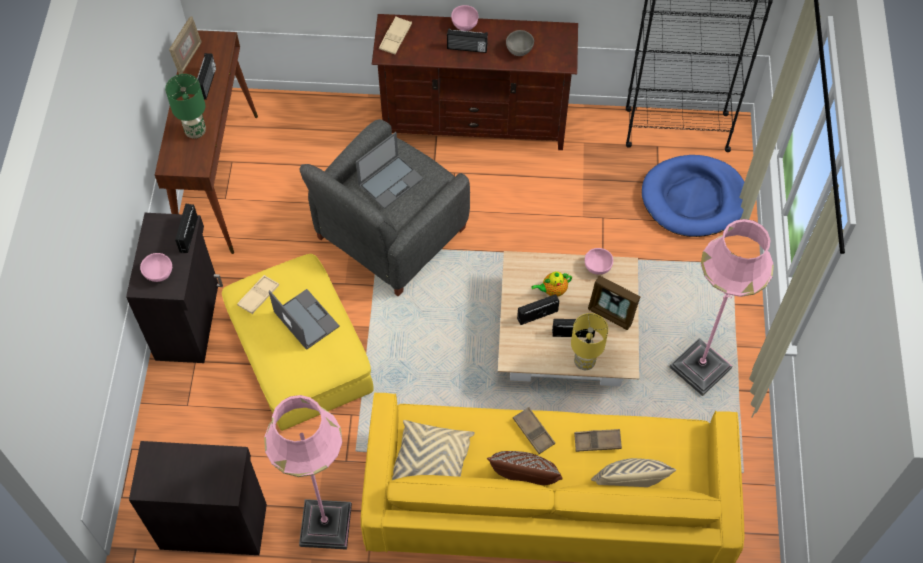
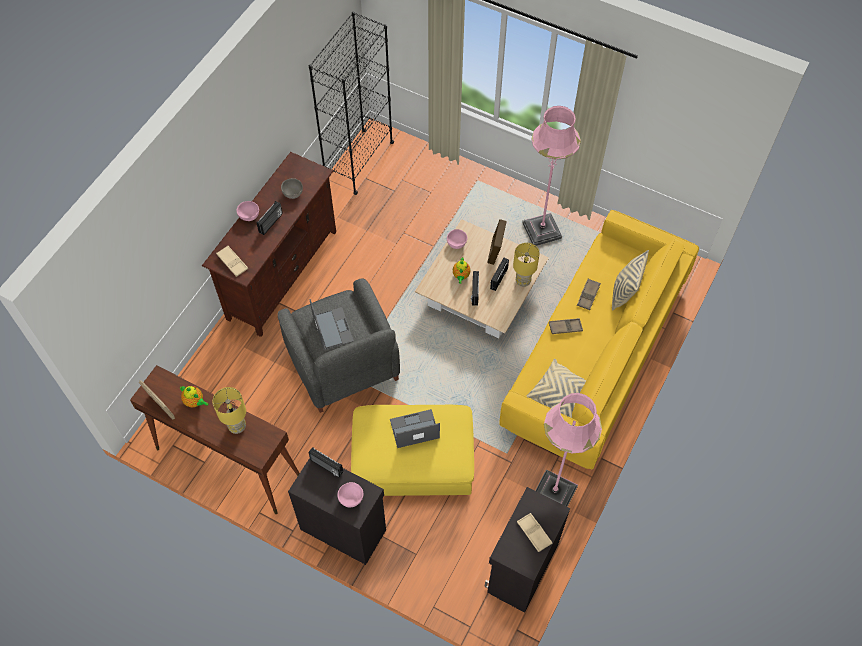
camera: 65 degrees left, 0 degrees up
(196, 131) = (237, 426): green table lamp -> yellow table lamp
(208, 83) = (195, 402): radio -> teapot
(258, 296) = (378, 454): beige tray -> beige tray (534, 533)
(524, 479) = (595, 347): brown pillow -> none
(611, 314) = (495, 251): picture frame -> picture frame turned 135 degrees clockwise
(694, 199) = (418, 177): blue dog bed -> none

